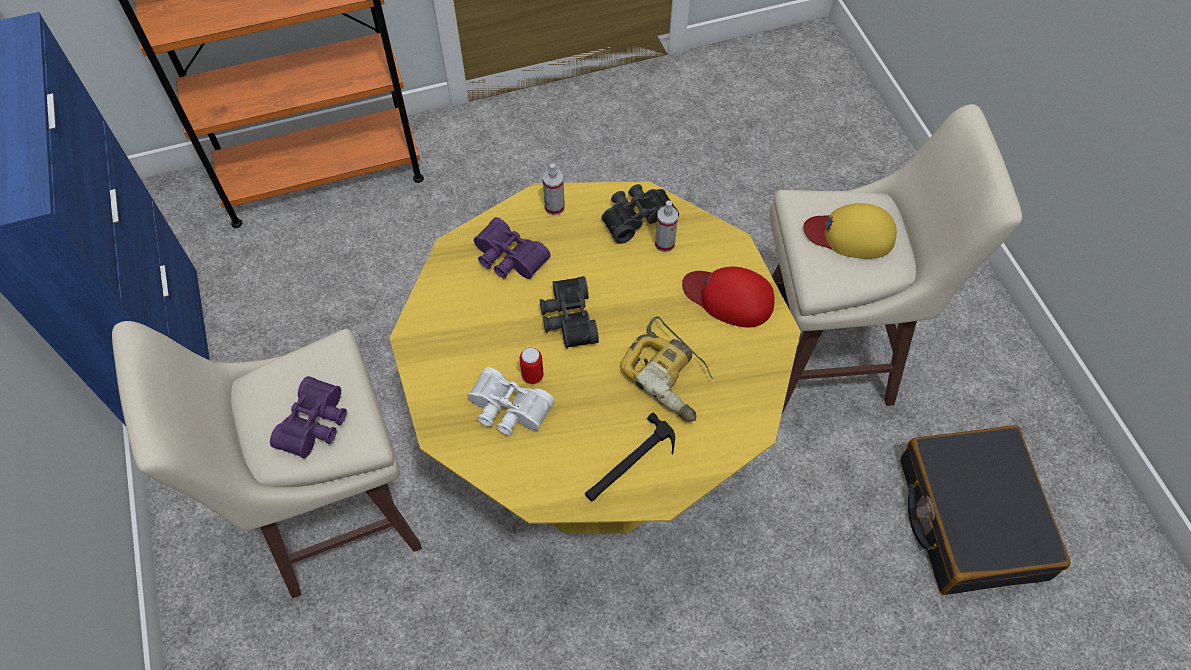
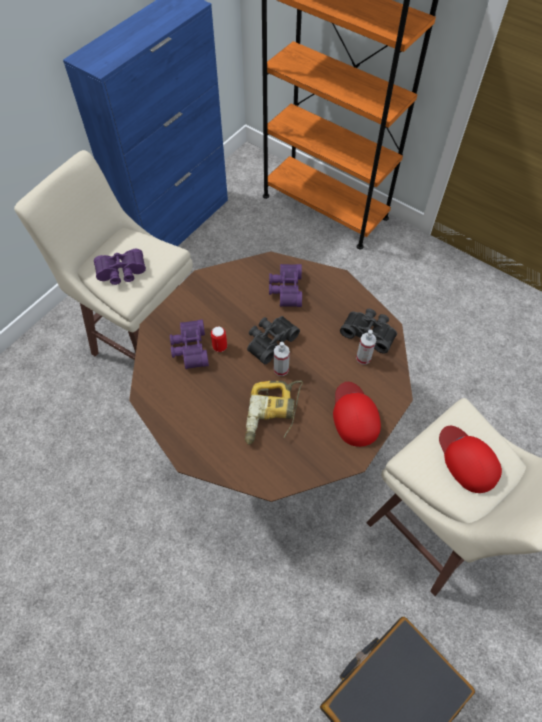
camera: 55 degrees right, 0 degrees up
(507, 411) = (189, 349): white binoculars -> purple binoculars
(554, 207) = (339, 289): spray bottle -> spray bottle (281, 369)
(595, 443) = (270, 434): yellow dining table -> brown dining table
(629, 463) = (199, 428): hammer -> none
(850, 234) = (467, 460): yellow cap -> red cap

